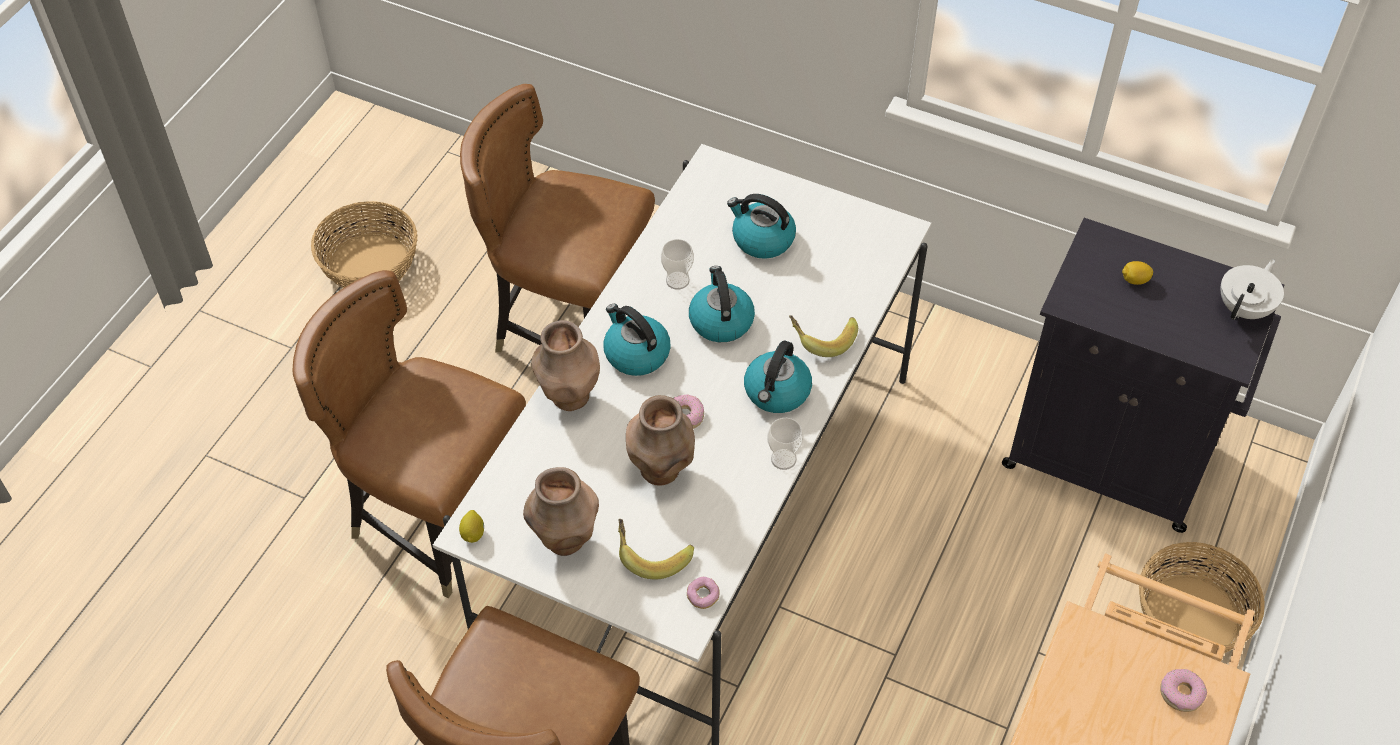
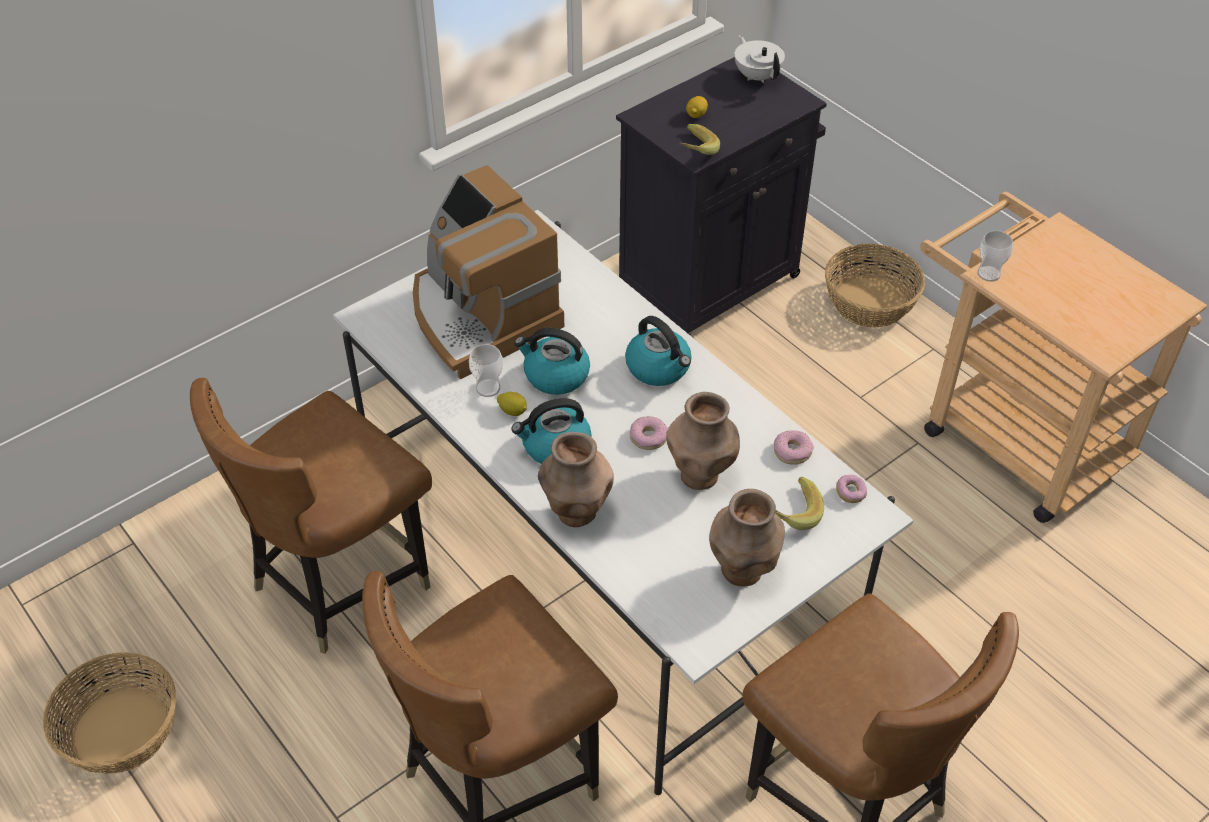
camera: 65 degrees left, 5 degrees down
(473, 533) = (698, 641): lemon -> lemon (513, 411)
(762, 239) = (480, 315): kettle -> coffee machine
(783, 459) = (733, 389): cup -> cup (988, 273)
(822, 339) = (618, 319): banana -> banana (692, 151)
(1181, 694) = (1065, 249): donut -> donut (792, 451)

